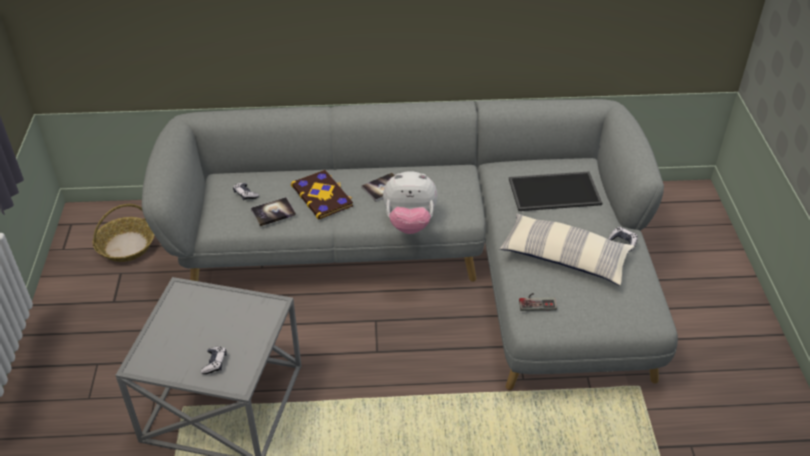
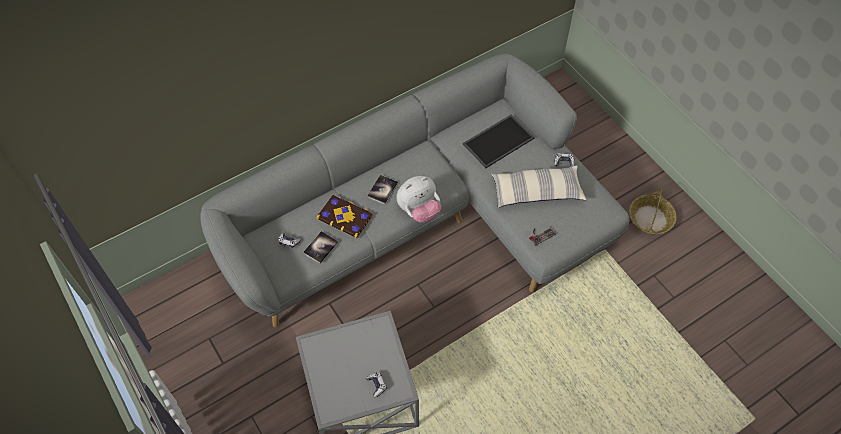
camera: 30 degrees left, 15 degrees up
(126, 245) = (194, 314): basket -> basket (650, 219)

